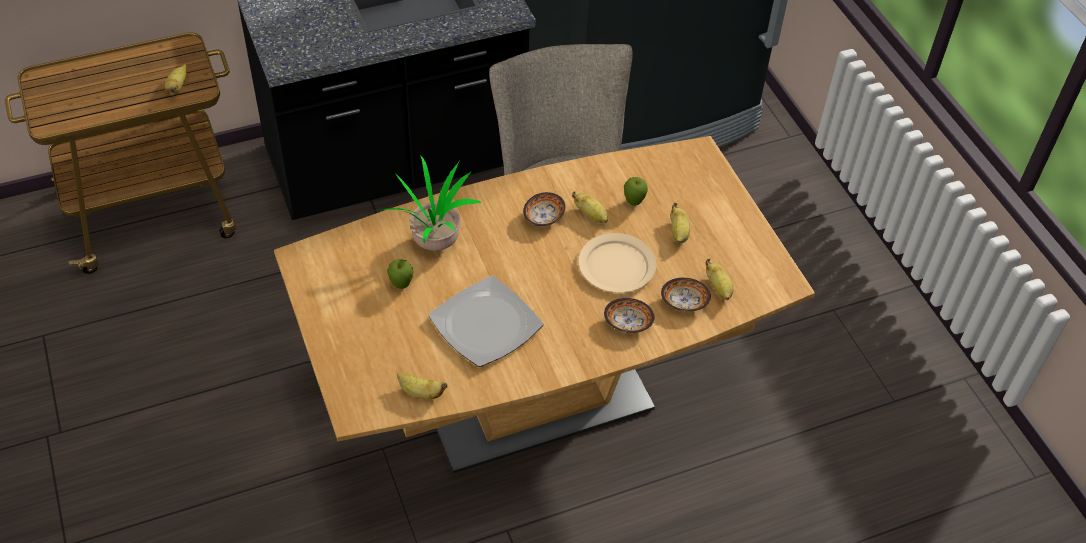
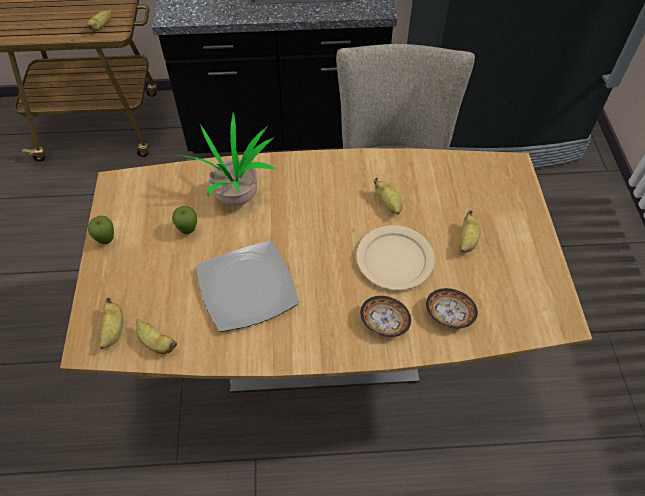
camera: 20 degrees right, 5 degrees up
(544, 217) = (343, 196): bowl -> none
(633, 203) = (433, 201): apple -> apple (107, 240)
(719, 288) = (490, 308): banana -> banana (114, 330)

